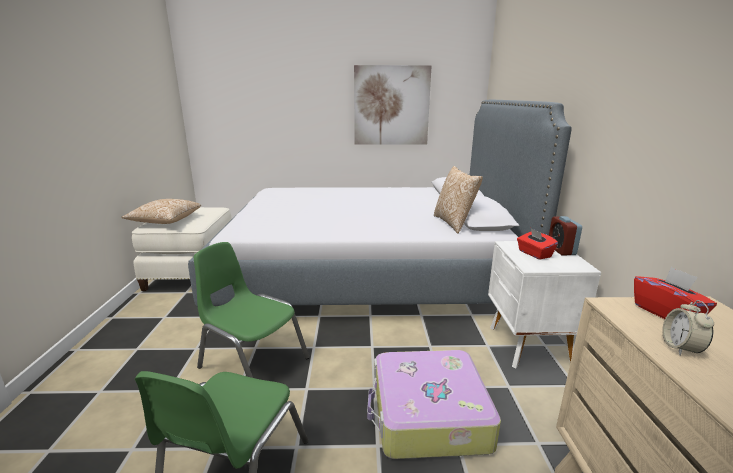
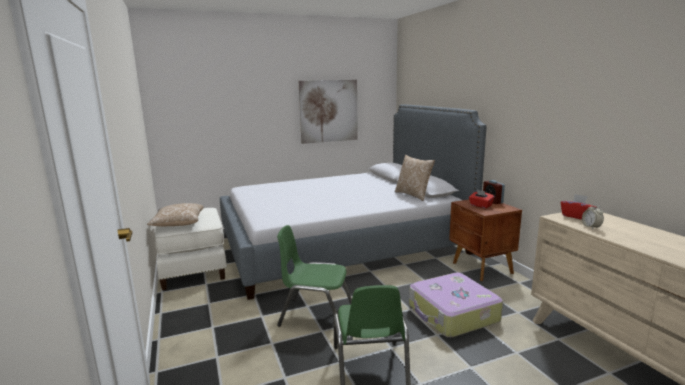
camera: 20 degrees left, 5 degrees down
(529, 346) = (482, 268): white nightstand -> brown nightstand

